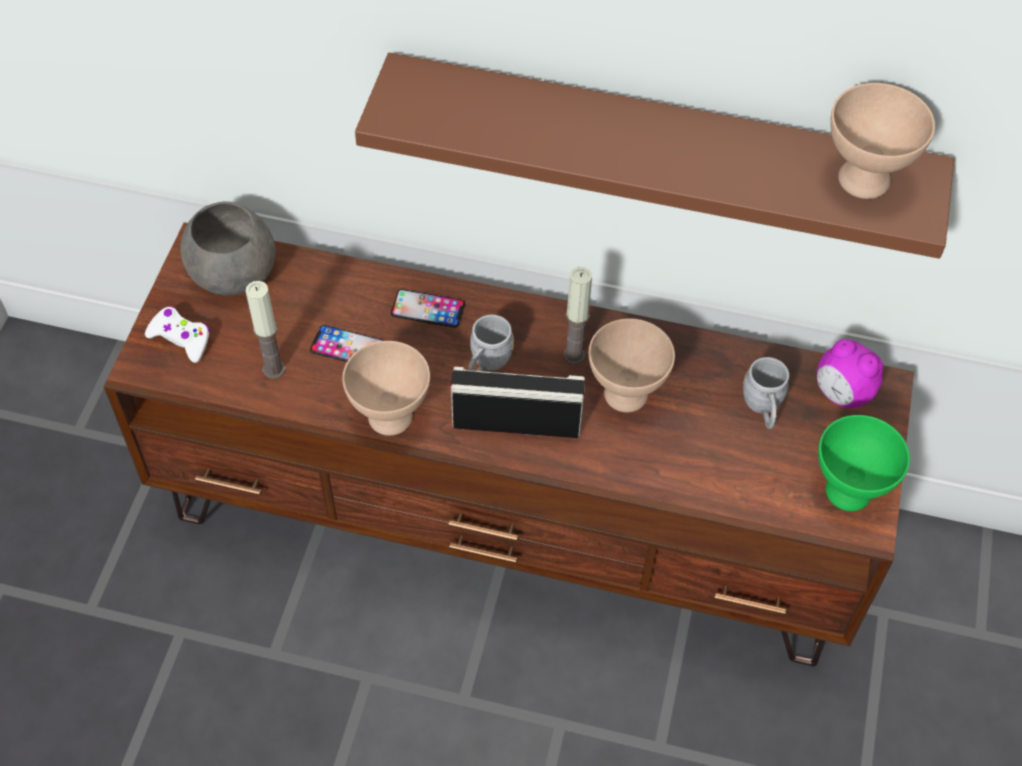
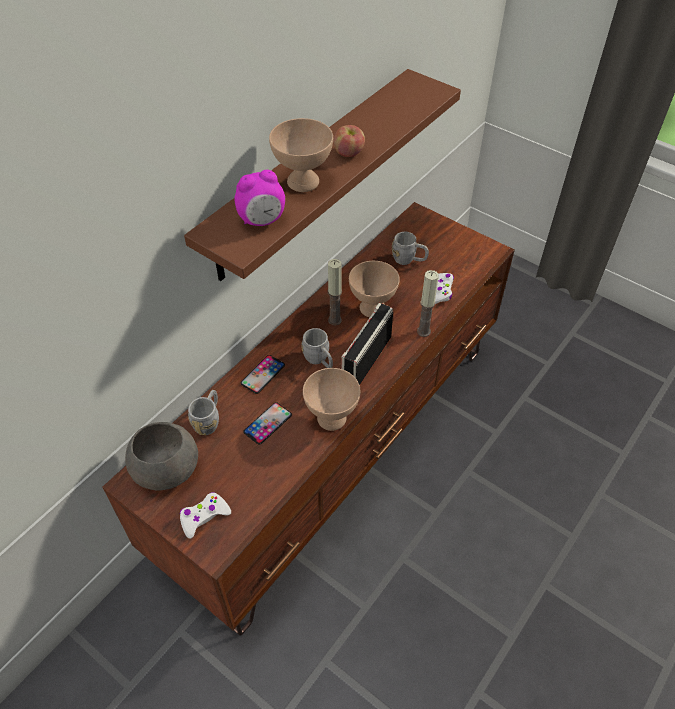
camera: 65 degrees left, 5 degrees down
(274, 369) = (261, 469): candle -> candle (423, 331)
(324, 282) = (209, 420): none -> grey mug
(665, 156) = (349, 153): none -> apple
(717, 477) = (441, 291): none -> white game controller
(842, 394) = (414, 229): alarm clock -> alarm clock (262, 220)
(846, 491) = (470, 249): green bowl -> none
(862, 179) = (405, 97): beige bowl -> beige bowl (302, 182)

